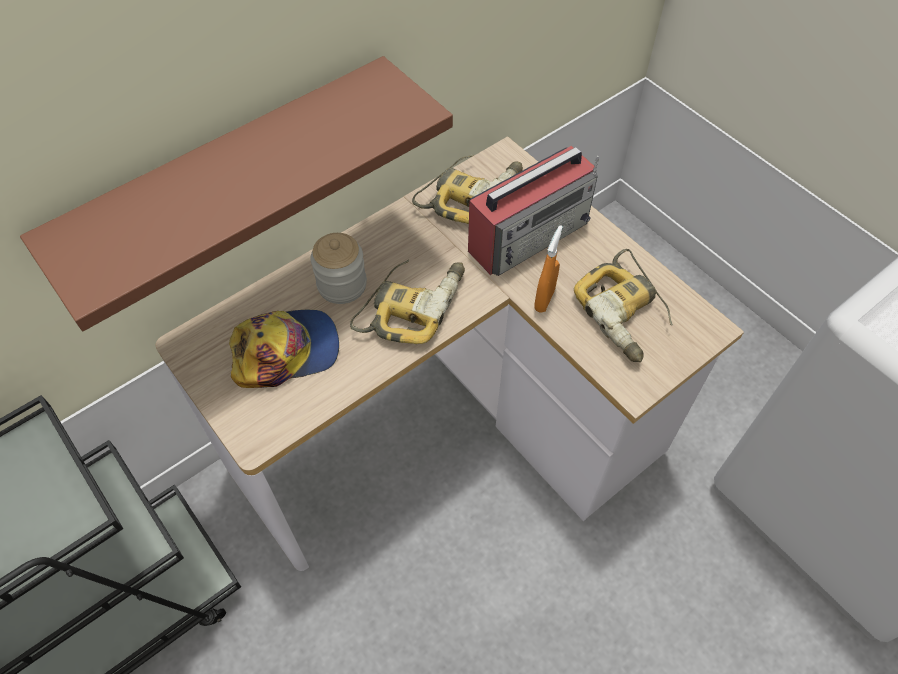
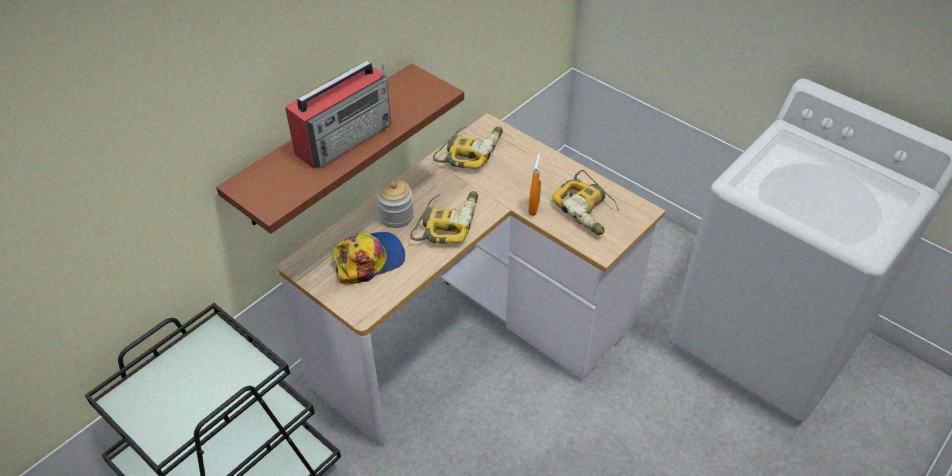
camera: 10 degrees left, 10 degrees down
(530, 235) = (516, 171): radio -> radio (345, 137)

